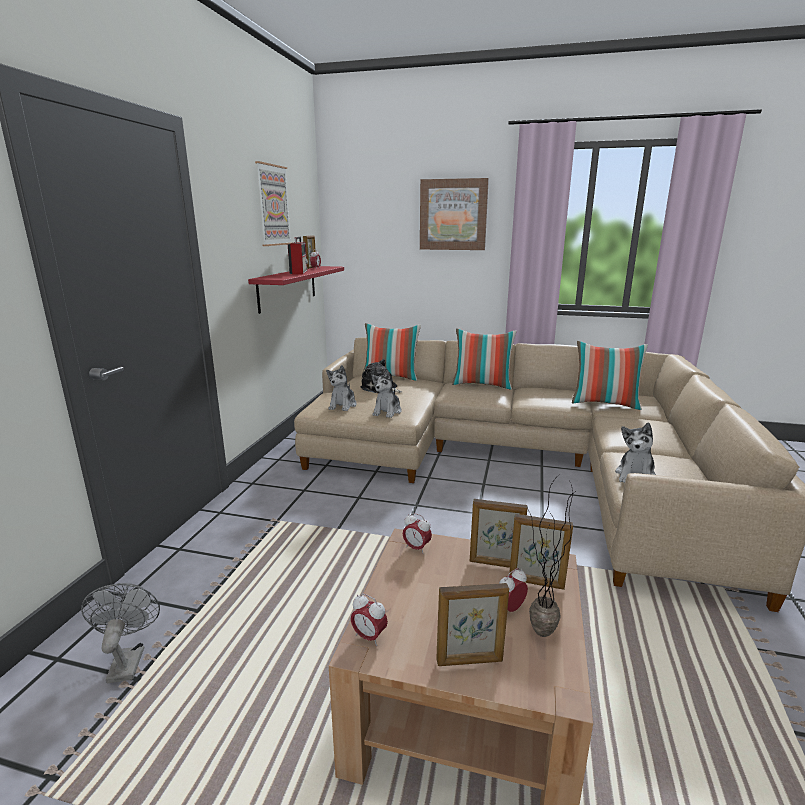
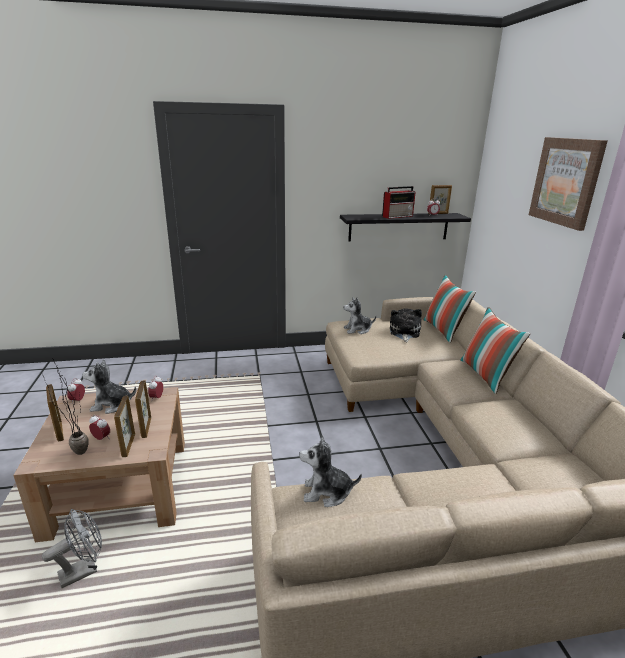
camera: 65 degrees right, 5 degrees up
(128, 659) = (135, 378): grey fan -> grey fan (84, 570)
(273, 205) = (390, 159): picture -> none
(288, 287) = (398, 227): red shelf -> black shelf
(387, 411) = (364, 348): plush toy -> plush toy (111, 405)
(605, 404) = (535, 464): pillow -> none

